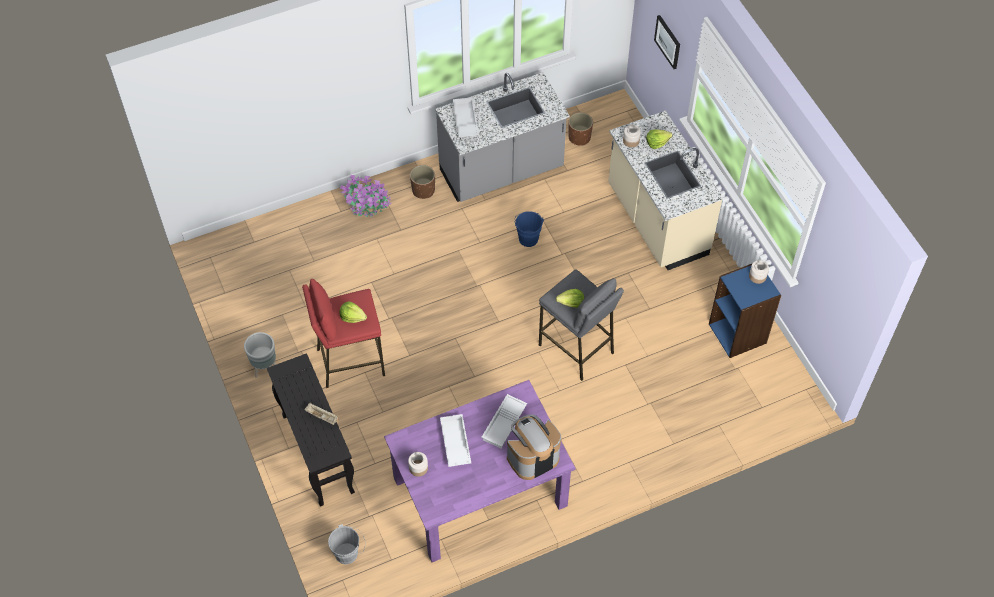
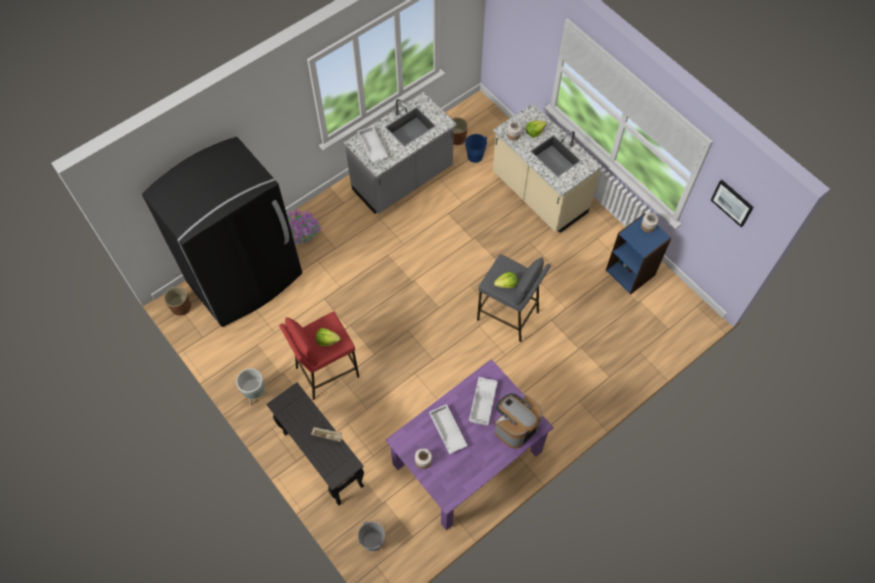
camera: 15 degrees left, 5 degrees up
(291, 242) = (246, 279): none -> black fridge
(423, 190) = (344, 210): brown planter -> brown planter (181, 307)
(528, 237) = (441, 230): blue bucket -> blue bucket (474, 155)
(668, 41) = (525, 45): picture -> picture (732, 202)

